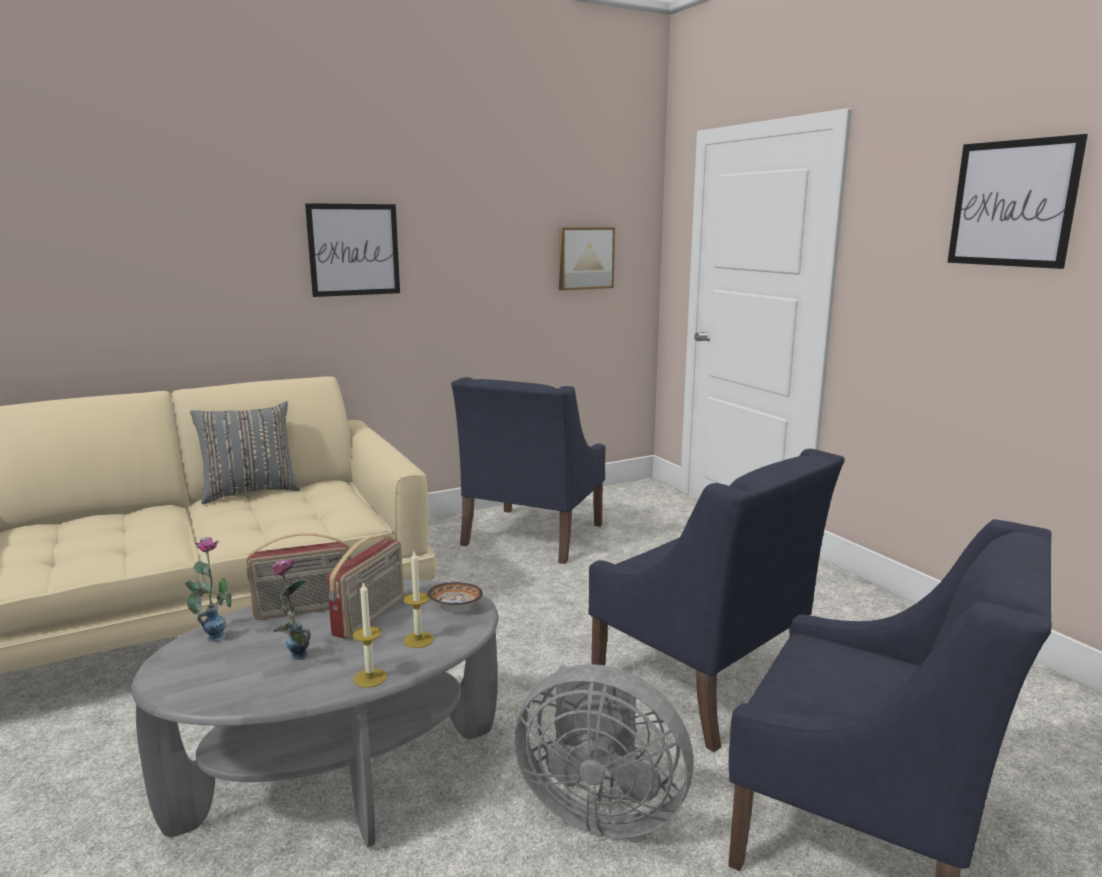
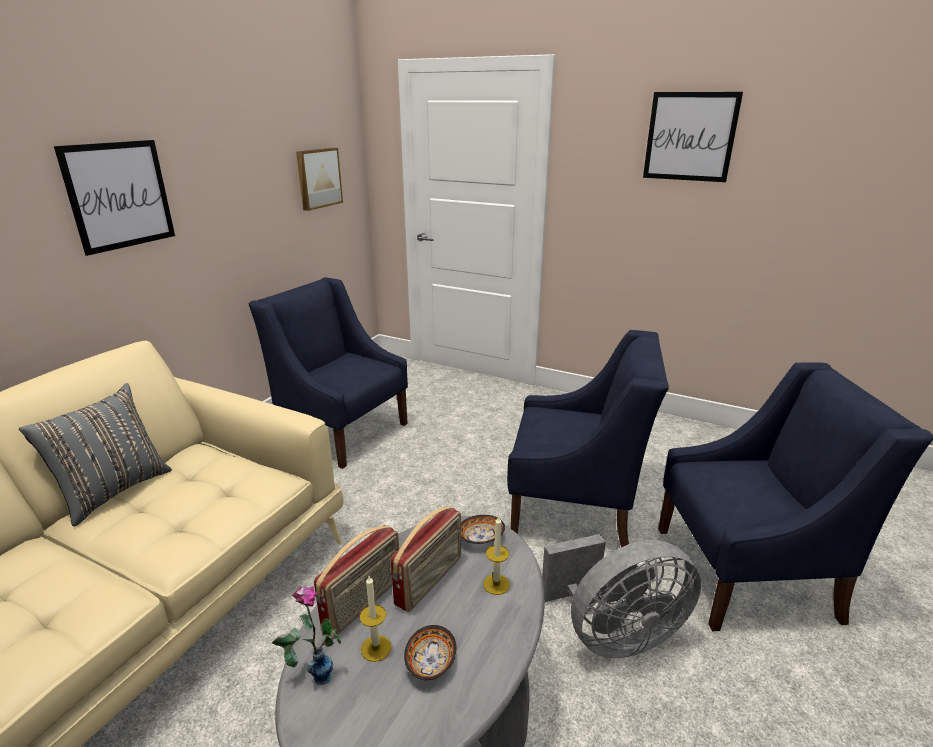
camera: 35 degrees left, 10 degrees up
(294, 663) = (432, 662): vase -> bowl
(370, 617) = (430, 581): radio -> radio turned 45 degrees clockwise
(370, 678) = (511, 641): candle -> candle (376, 648)
(531, 535) = (342, 431): blue armchair -> blue armchair turned 135 degrees clockwise

